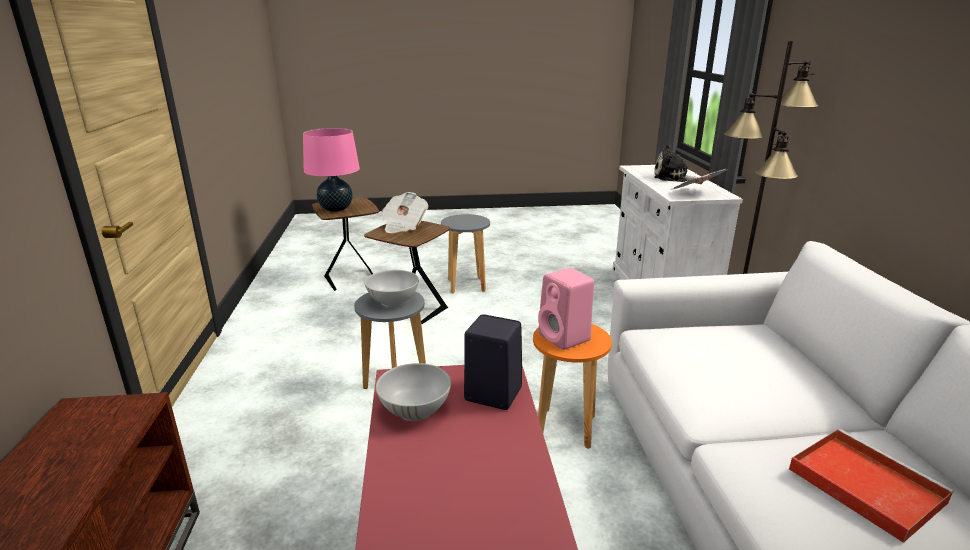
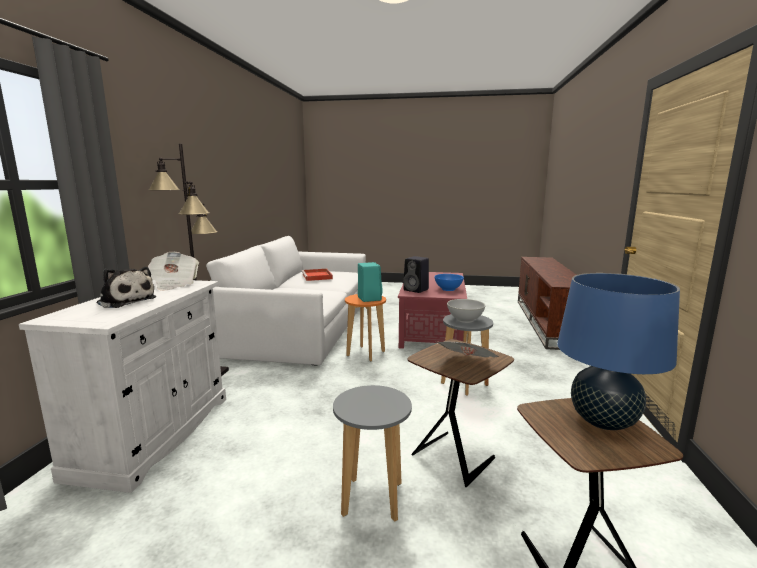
camera: 165 degrees left, 10 degrees down
(336, 209) = (603, 421): pink table lamp -> blue table lamp
(415, 410) = (448, 289): white bowl -> blue bowl
(565, 338) = (369, 298): pink speaker -> turquoise speaker

